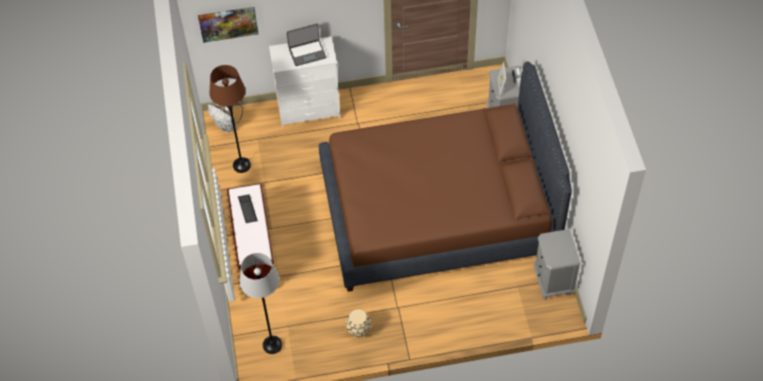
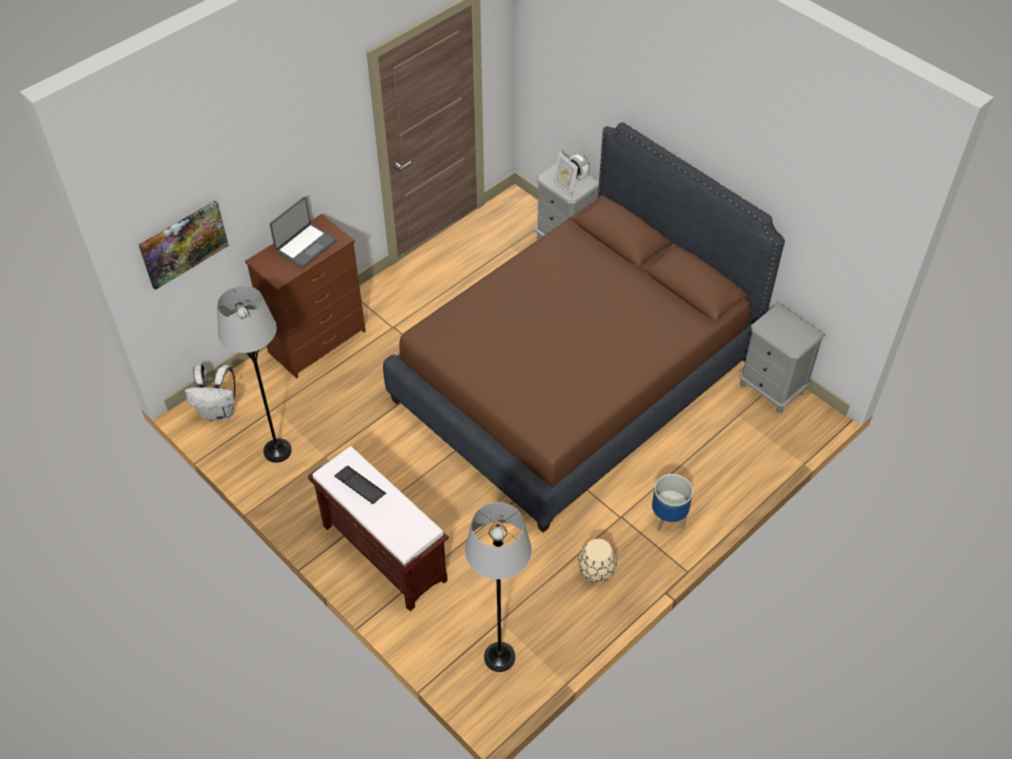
camera: 35 degrees left, 5 degrees down
(241, 165) = (277, 451): brown floor lamp -> grey floor lamp
(309, 110) = (318, 341): white dresser -> brown dresser
(424, 324) = (668, 519): none -> planter

